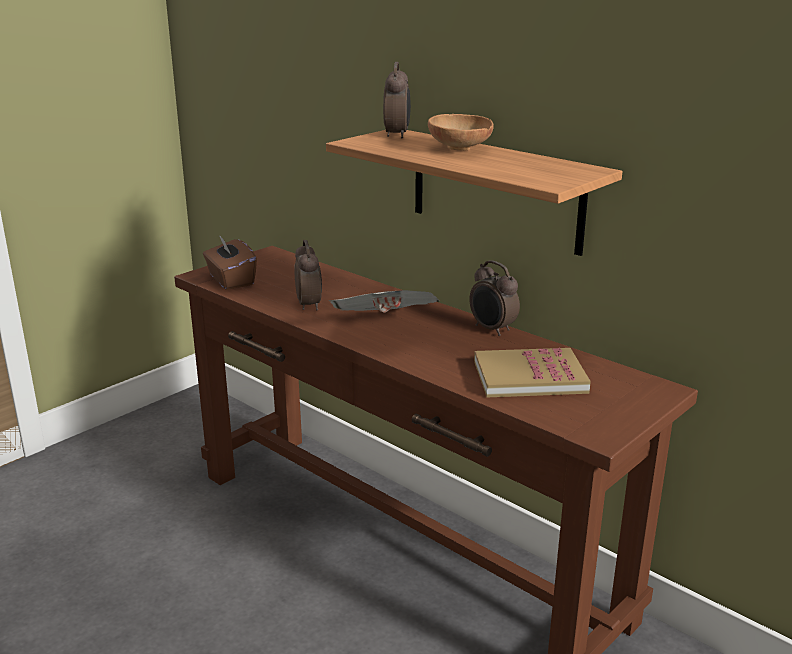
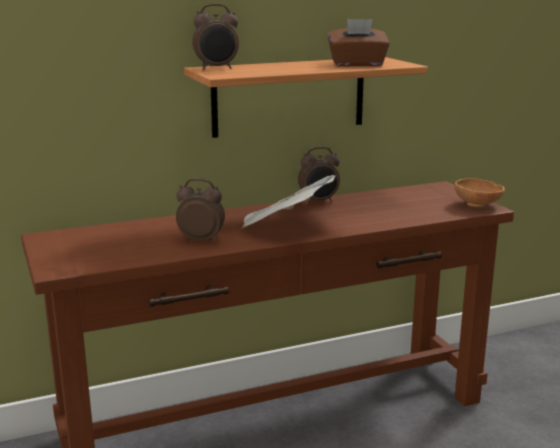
camera: 65 degrees left, 5 degrees down
(230, 280) = (93, 260): brown tissue box -> brown tissue box (357, 64)
(397, 135) = (216, 68): alarm clock -> alarm clock turned 135 degrees clockwise
(459, 150) = (289, 65): brown bowl -> brown bowl (478, 205)
(529, 377) = (401, 206): book -> none

